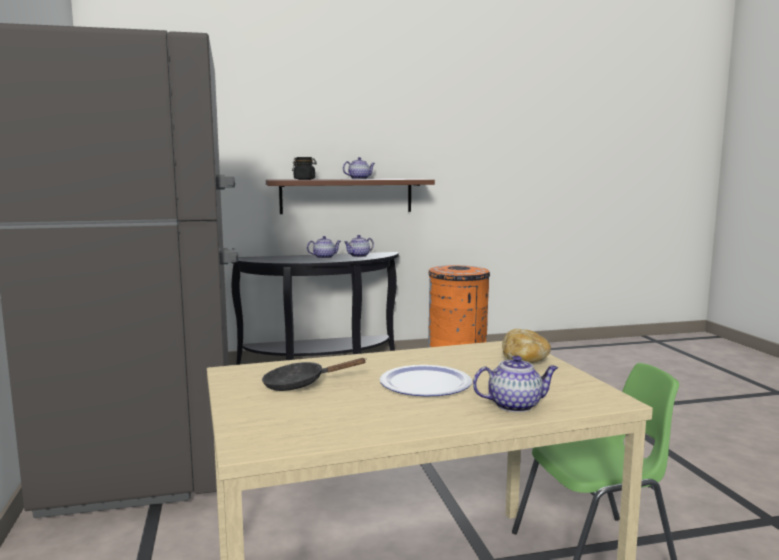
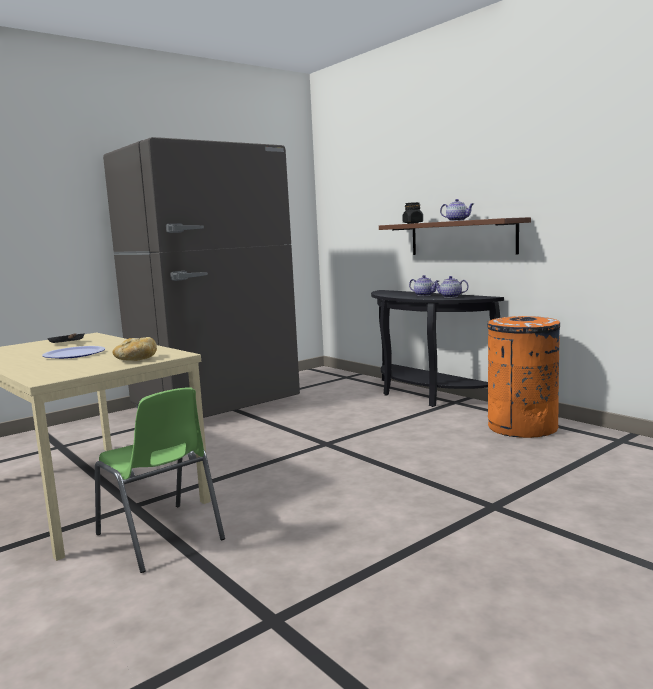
camera: 65 degrees right, 0 degrees up
(515, 405) = (32, 368): teapot -> none

